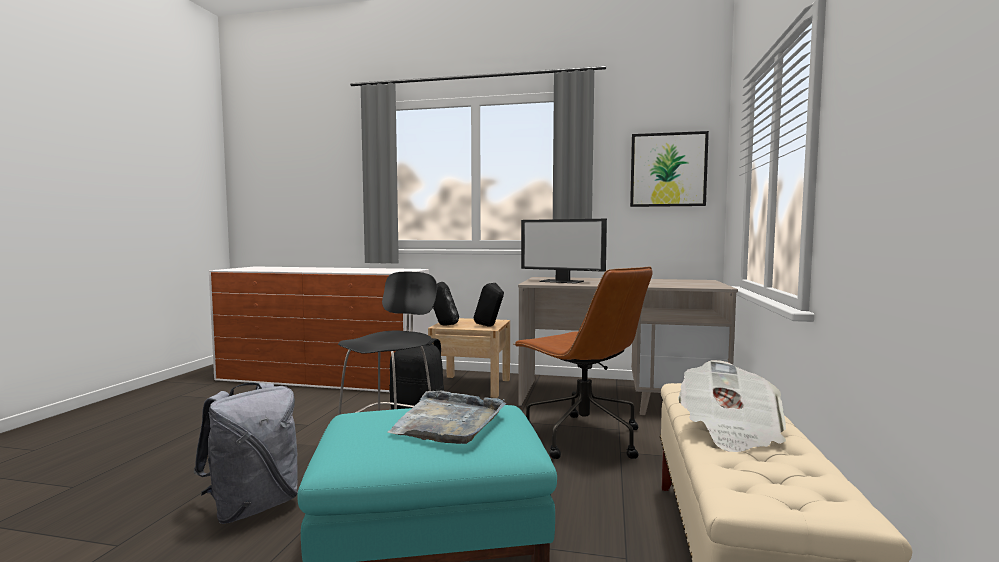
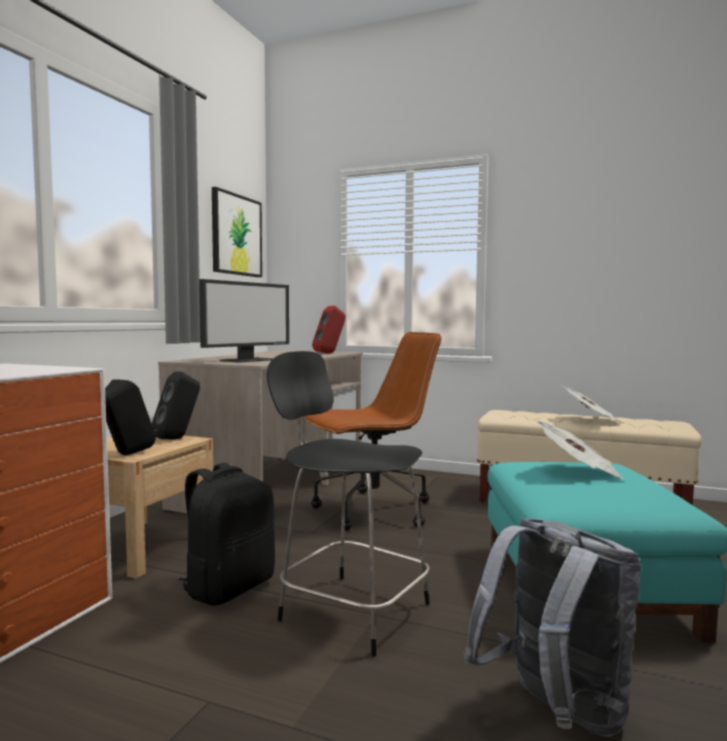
camera: 80 degrees left, 0 degrees up
(449, 421) = (579, 471): grey tray -> newspaper
(685, 285) = (330, 353): none -> red speaker

